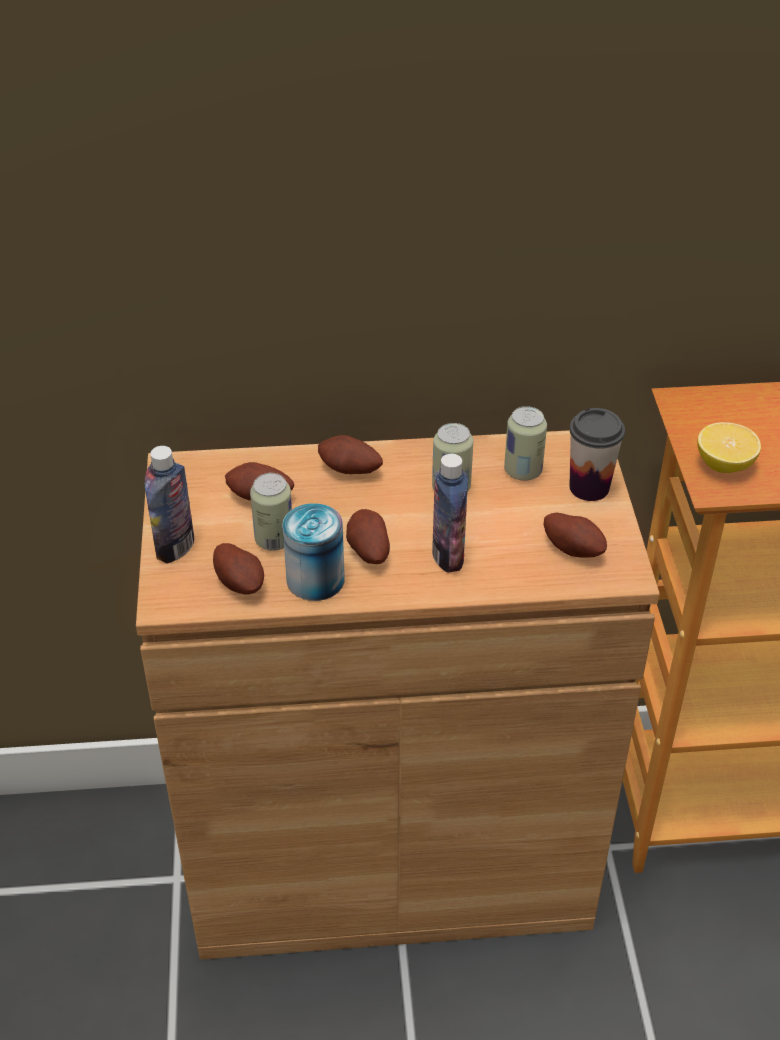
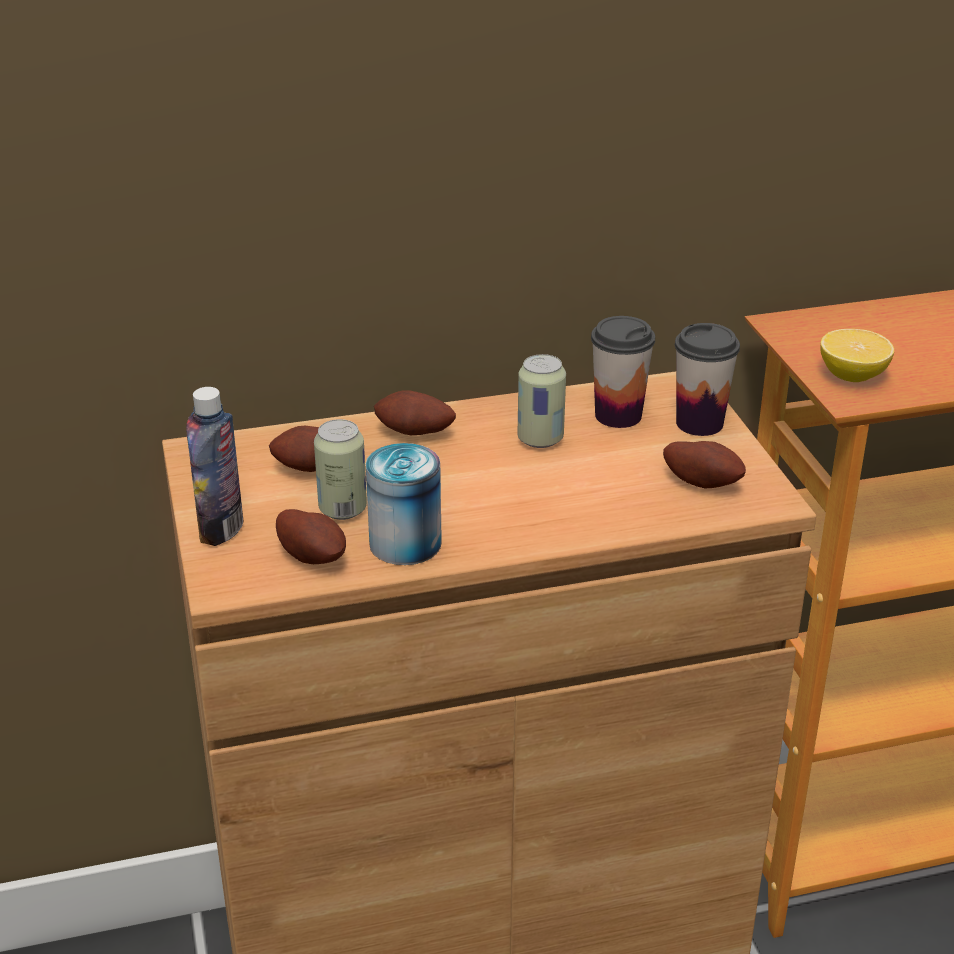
camera: 10 degrees left, 10 degrees down
(367, 551) = (460, 509): potato -> none
(448, 556) = (558, 504): bottle -> none
(523, 471) = (618, 415): can -> cup

